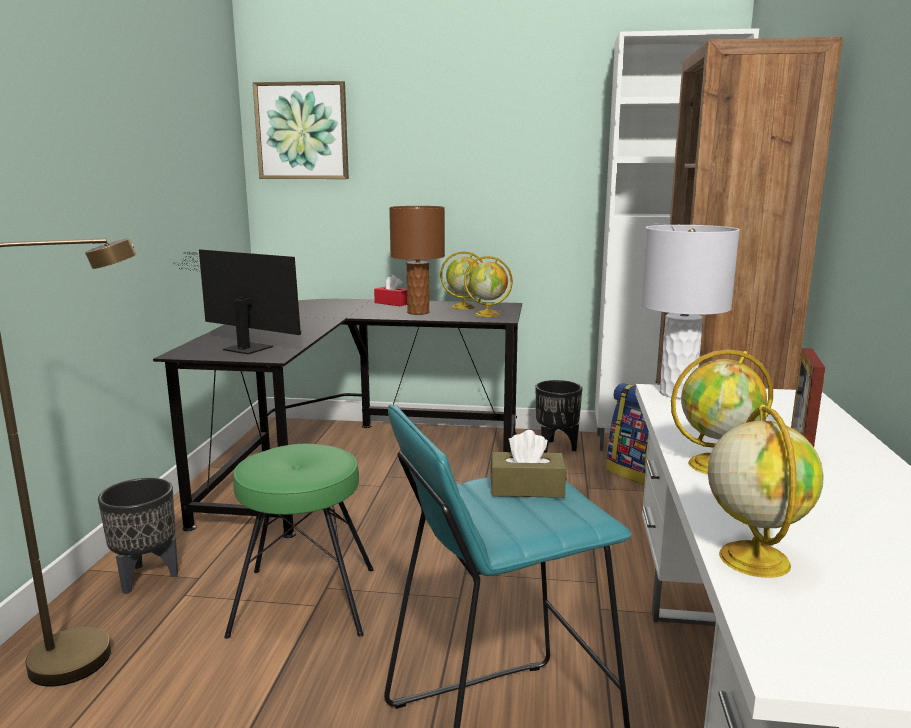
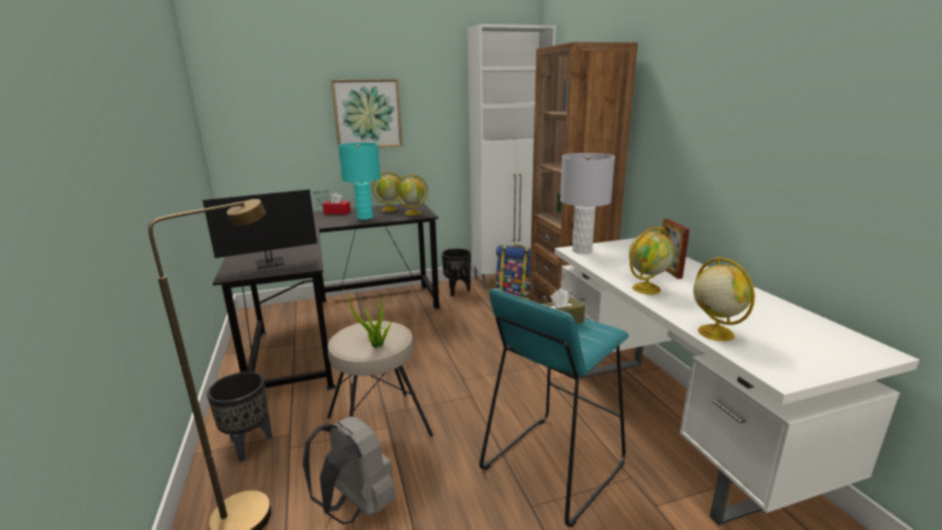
camera: 25 degrees left, 5 degrees up
(197, 693) = (356, 506): none -> grey backpack
(244, 347) = (275, 262): monitor -> monitor turned 150 degrees clockwise
(289, 474) = (376, 346): none -> potted plant
(302, 131) = (246, 89): picture -> picture (367, 114)
(304, 602) = (379, 426): green stool -> beige stool
(418, 312) = (365, 217): brown table lamp -> turquoise table lamp

